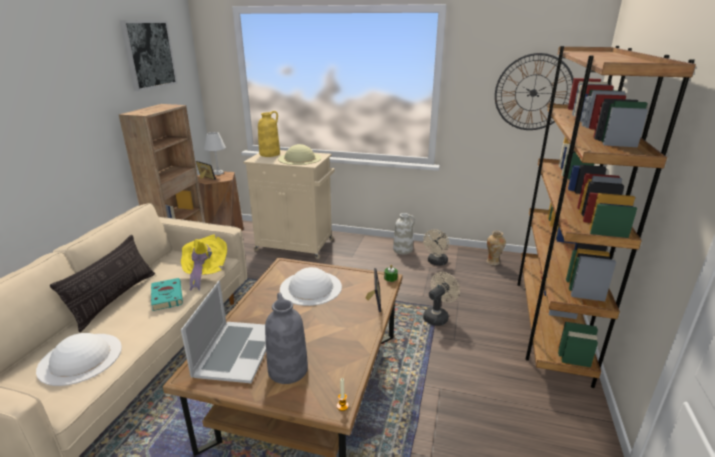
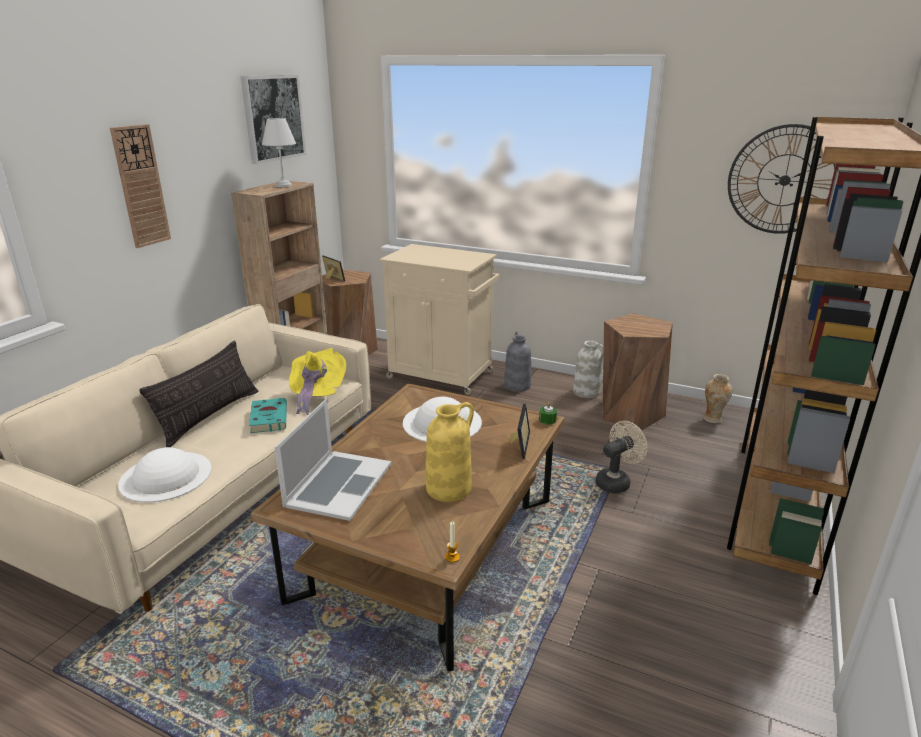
camera: 10 degrees right, 0 degrees up
(37, 111) = (141, 186): none -> wall clock
(218, 173) = (350, 273): white table lamp -> white table lamp (284, 185)
(270, 154) = (415, 251): yellow vase -> yellow vase (449, 488)
(287, 369) = (395, 511): grey vase -> grey vase (516, 385)
(299, 158) = (452, 258): beige hat -> none
(436, 262) = (630, 412): beige fan -> brown stool

